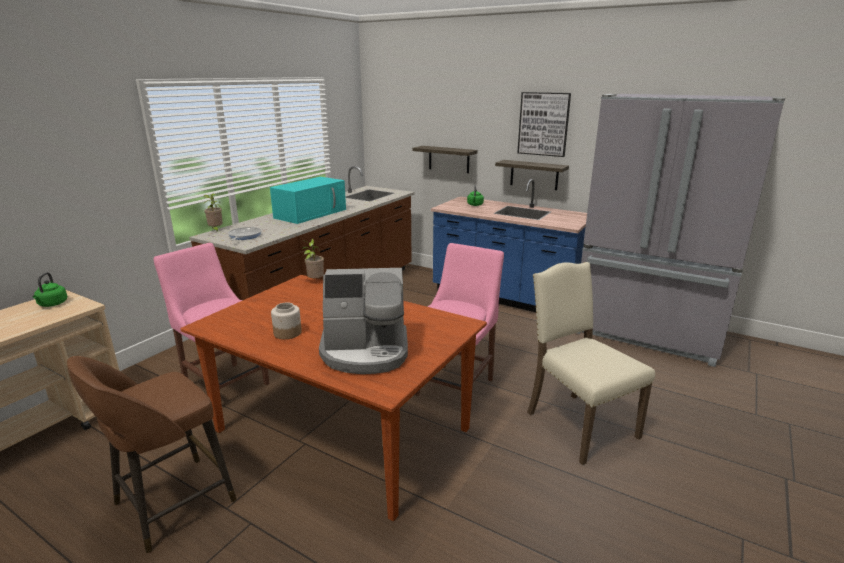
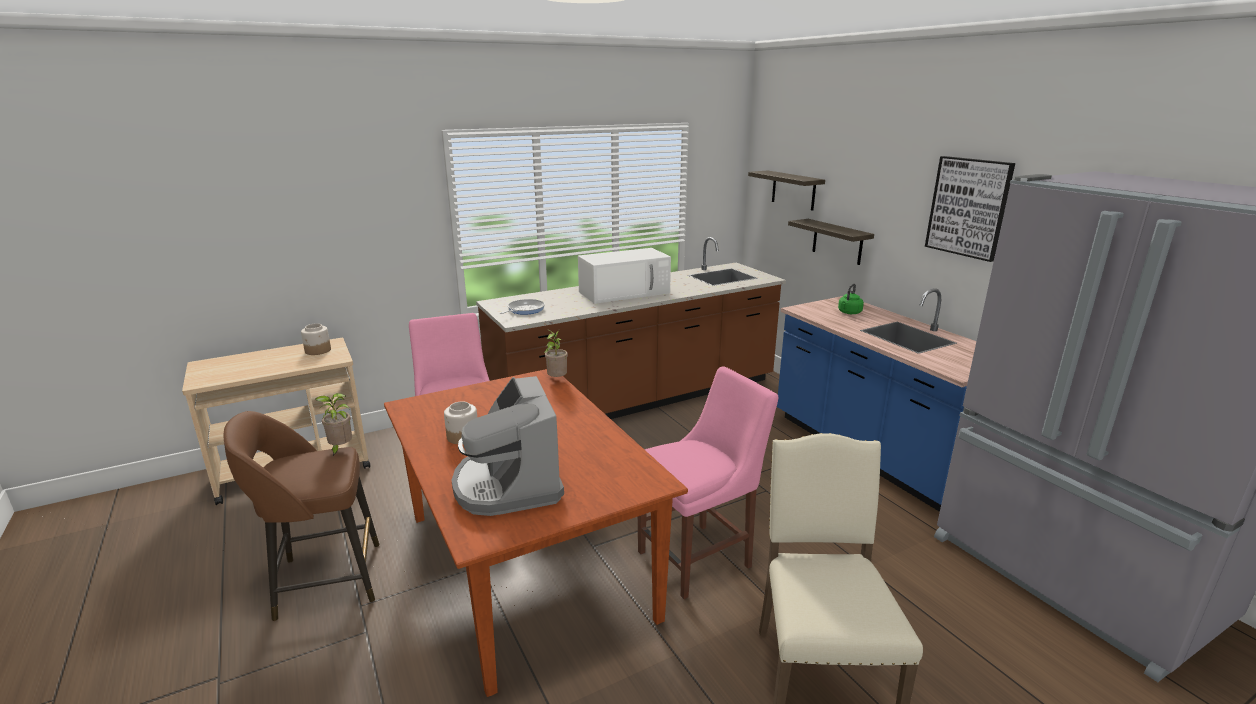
camera: 30 degrees right, 0 degrees up
(52, 304) = (318, 350): green kettle -> jar
(216, 230) = (507, 297): potted plant -> potted plant (340, 449)
(311, 213) = (625, 292): turquoise microwave -> white microwave
(365, 352) = (508, 484): coffee machine -> coffee machine turned 45 degrees clockwise
(534, 175) = (946, 282): shelf -> shelf (793, 190)

